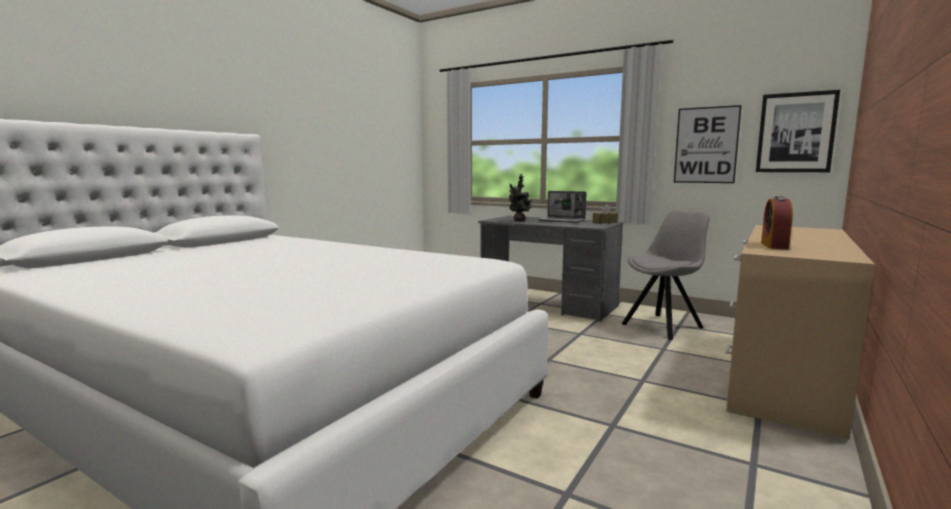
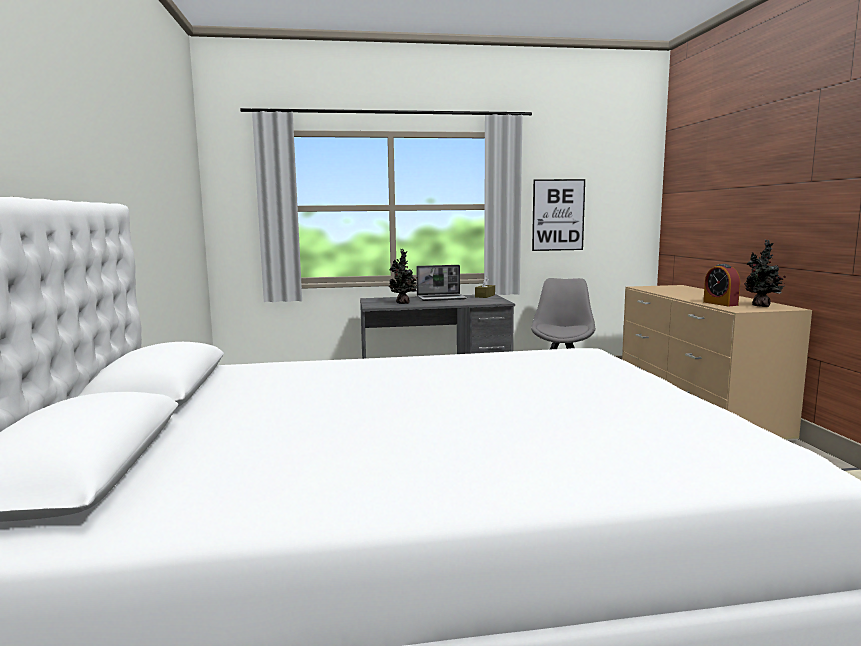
camera: 40 degrees left, 0 degrees up
(795, 133) = (625, 205): picture -> none
(818, 253) = (761, 306): none -> potted plant

